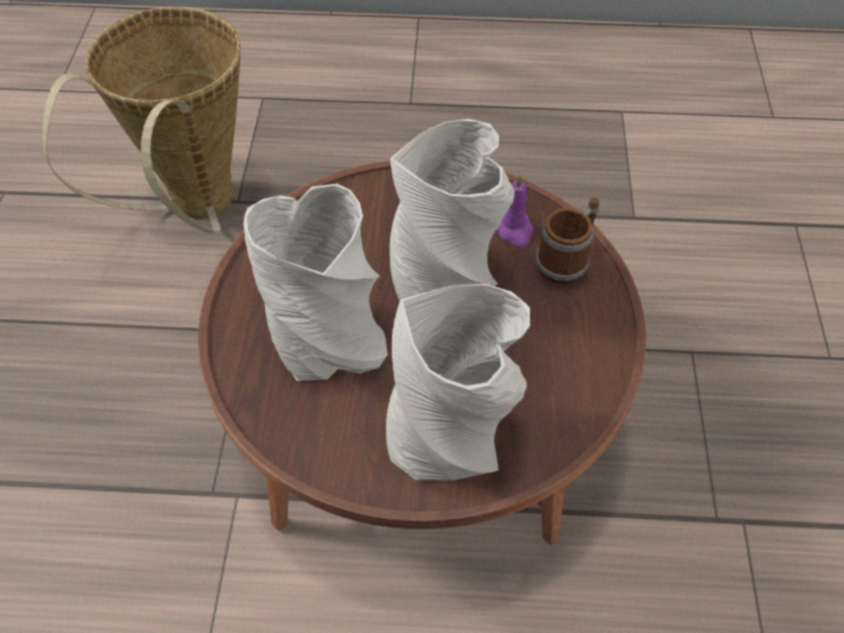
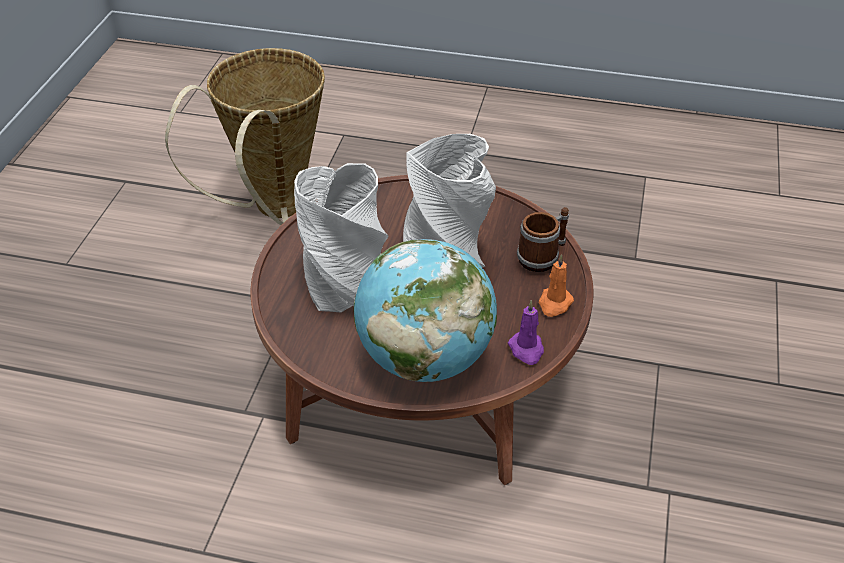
camera: 10 degrees right, 10 degrees down
(452, 434) = (425, 359): grey vase -> globe
(514, 230) = (507, 232): purple candle -> purple candle (526, 350)
(598, 327) = (554, 303): none -> orange candle

